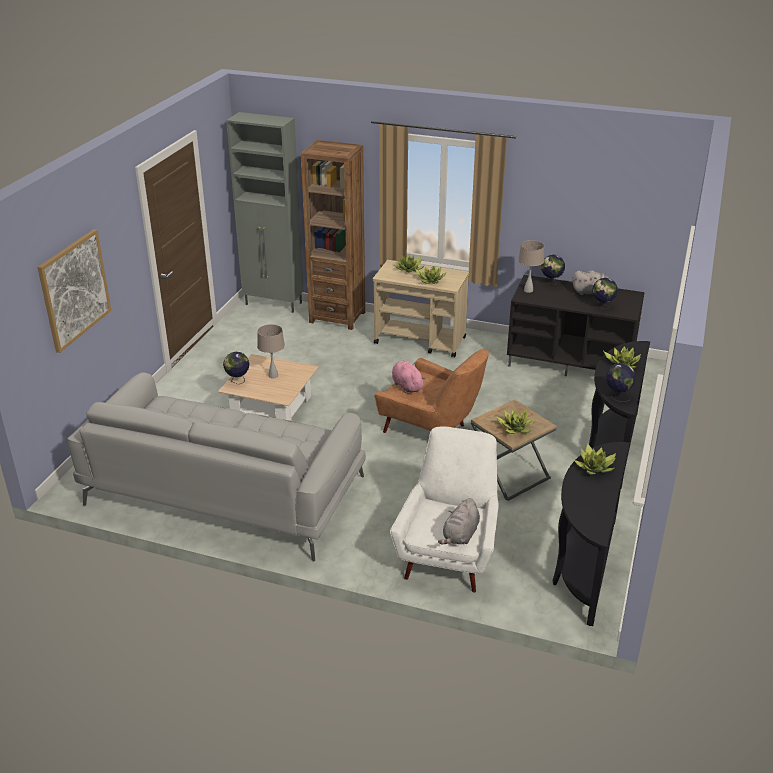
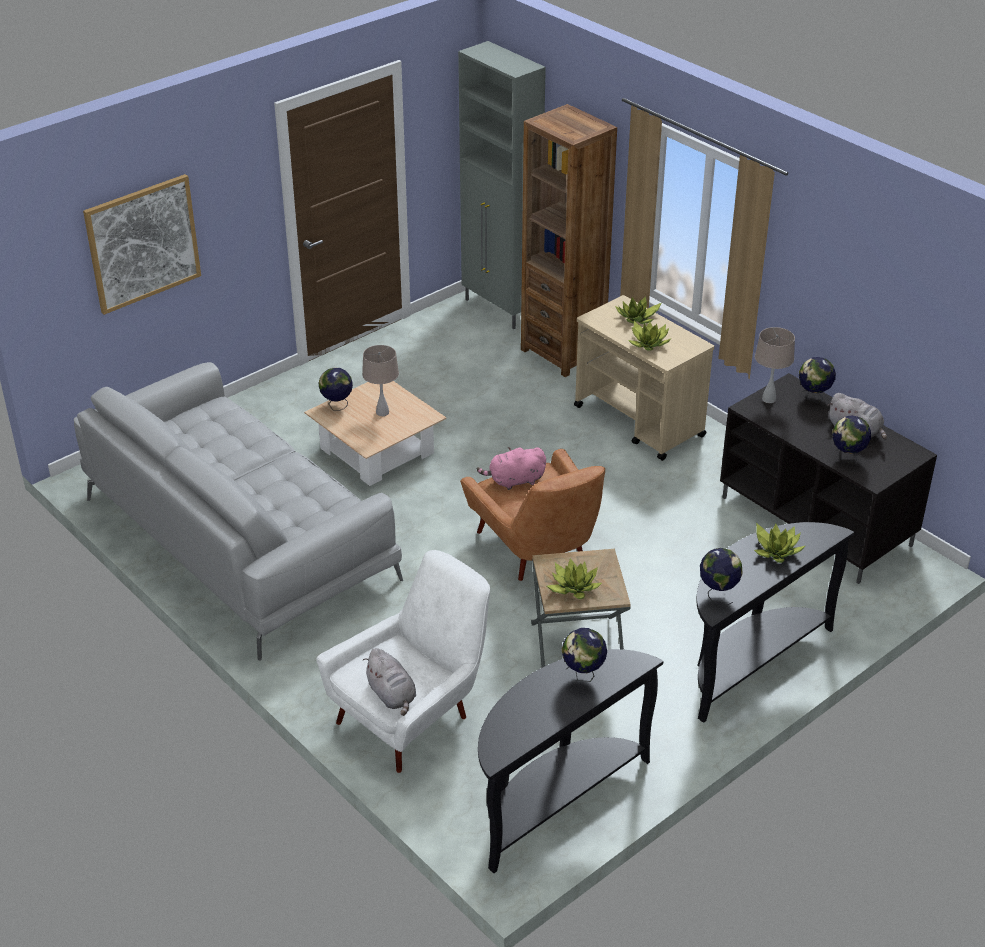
camera: 30 degrees right, 5 degrees up
(406, 385) = (514, 481): pink plush toy -> pink plush toy turned 105 degrees counterclockwise
(460, 535) = (392, 695): grey plush toy -> grey plush toy turned 90 degrees counterclockwise
(595, 467) = (583, 675): potted plant -> globe

